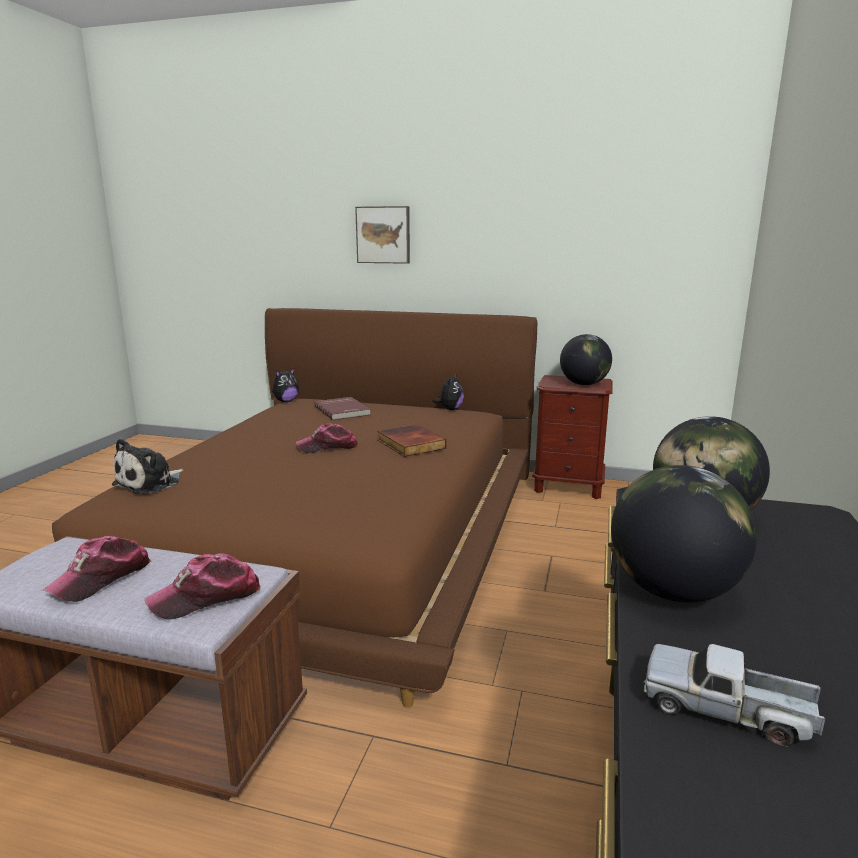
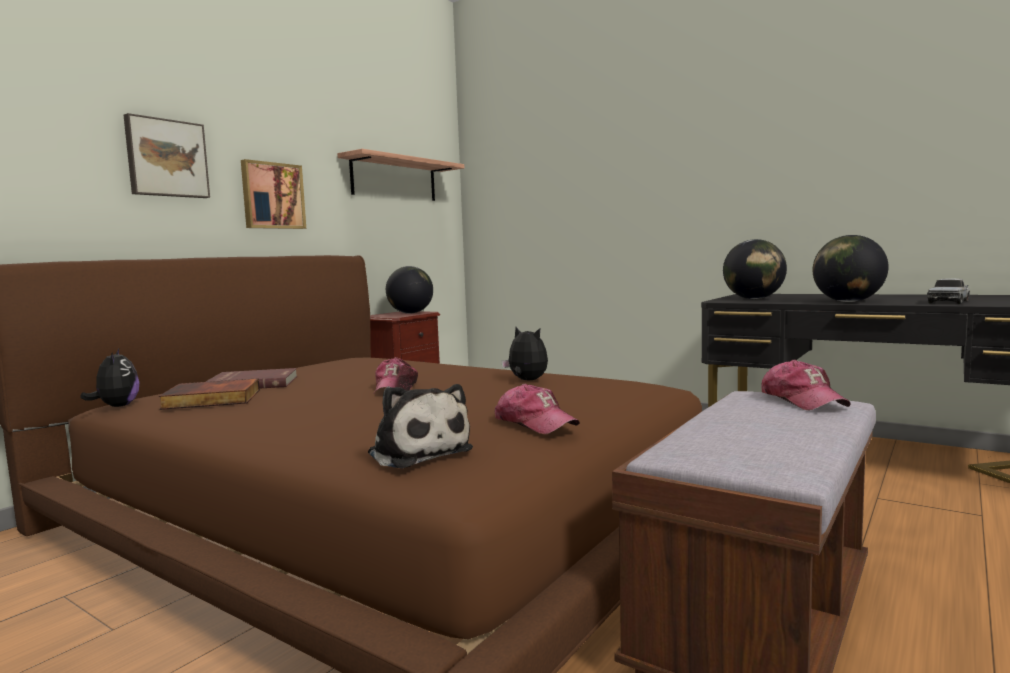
camera: 70 degrees left, 10 degrees down
(101, 578) = (772, 429): cap -> cap (534, 423)
(409, 444) = (431, 369): book -> book (211, 400)
(450, 409) = (325, 361): plush toy -> plush toy (526, 380)
(468, 258) = (272, 196): none -> picture
(625, 232) = (394, 179): none -> shelf

